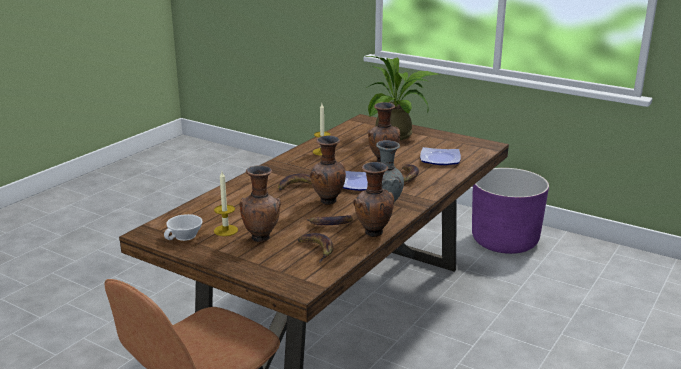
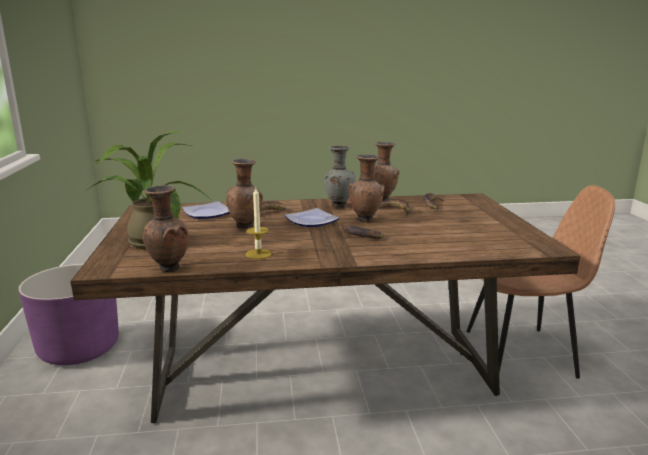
camera: 130 degrees left, 5 degrees down
(185, 236) = (517, 236): white cup -> none
(225, 230) = (477, 230): candle -> none
(261, 238) = (458, 219): brown vase -> brown vase (168, 268)

